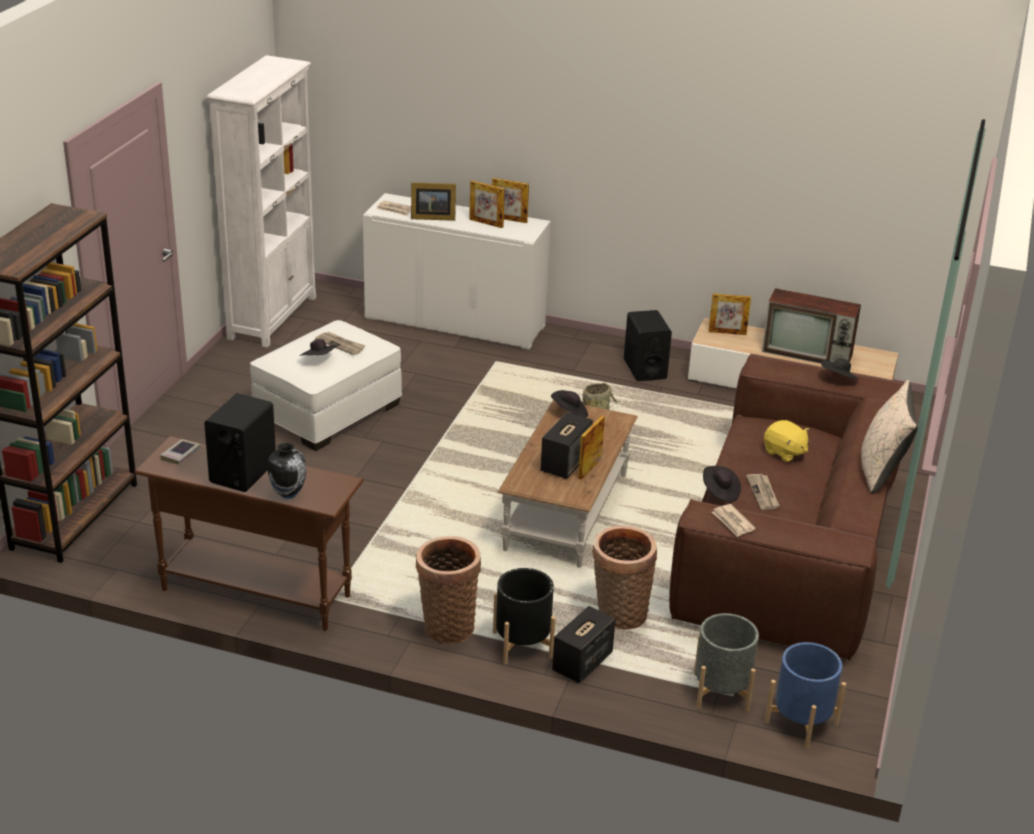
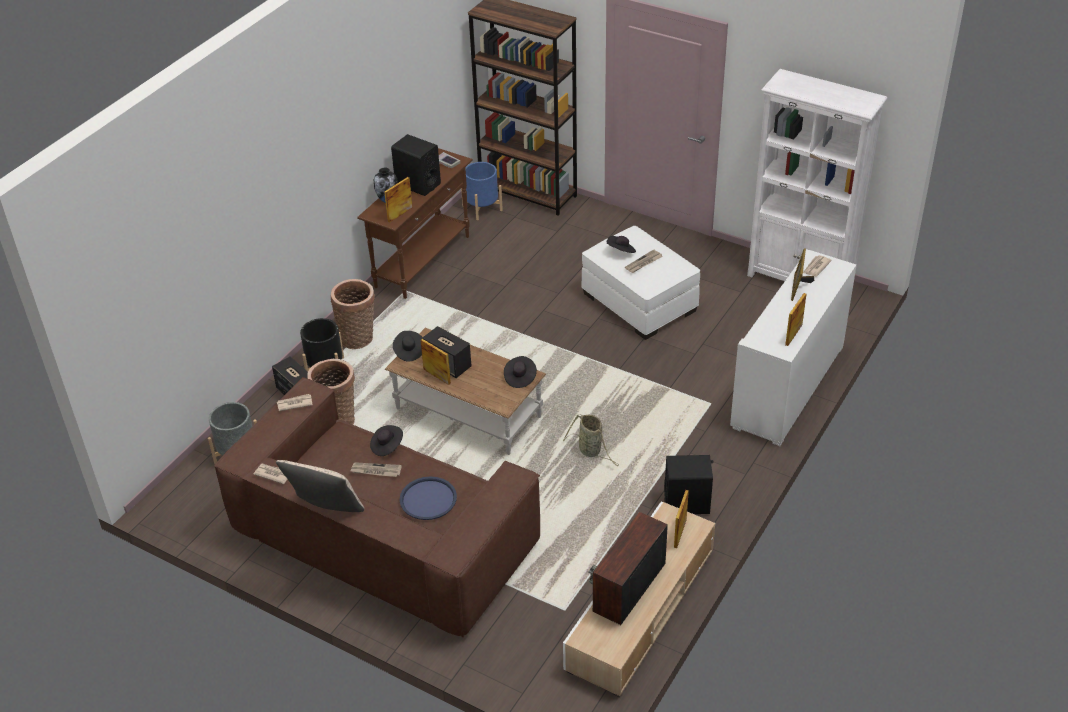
camera: 105 degrees right, 10 degrees up
(486, 223) = (785, 319): picture frame -> picture frame (400, 214)
(784, 453) = (428, 499): yellow plush toy -> blue tray
(801, 722) = (191, 488): blue planter -> blue planter (482, 208)
(838, 379) = (476, 523): black hat -> black hat (409, 351)
(856, 516) = (273, 474): none -> newspaper

